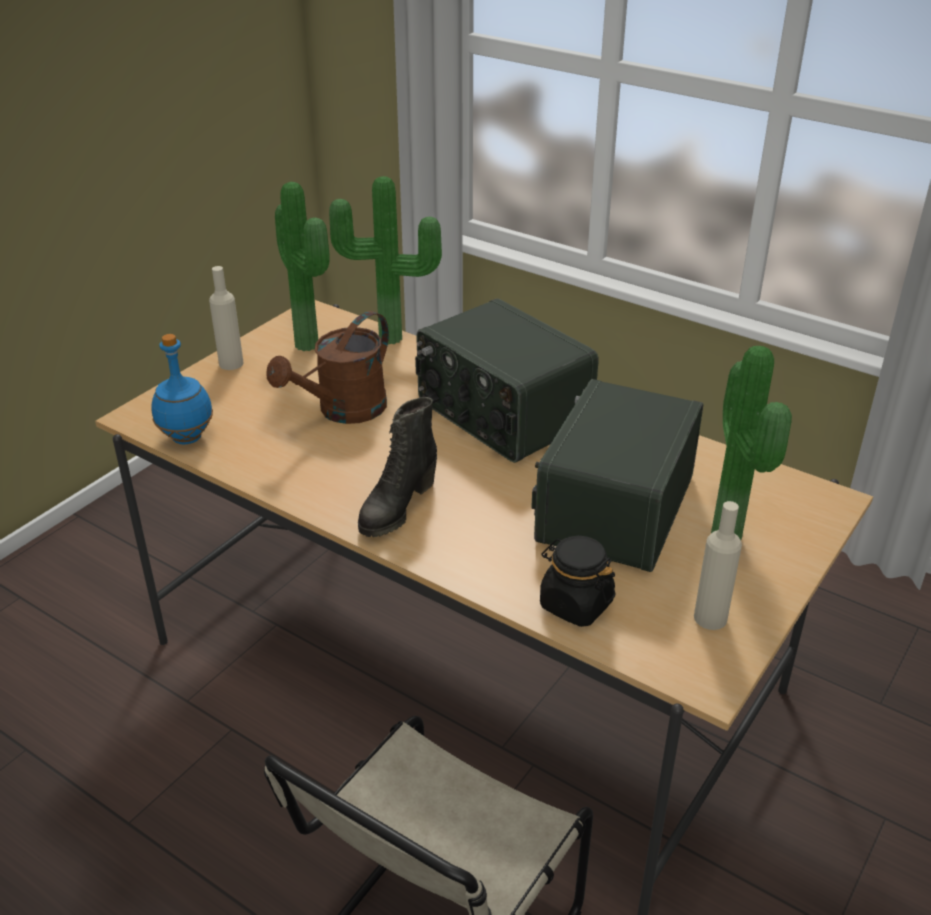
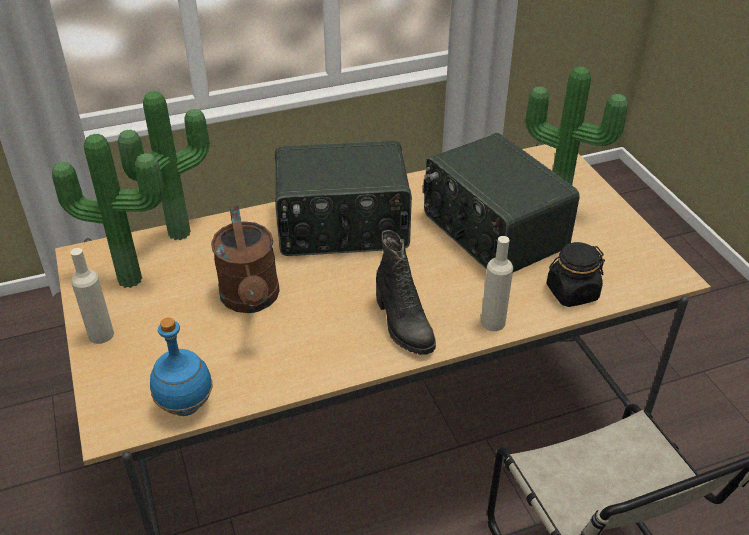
camera: 55 degrees left, 5 degrees up
(710, 618) = (622, 248): beige bottle -> beige bottle (493, 322)

